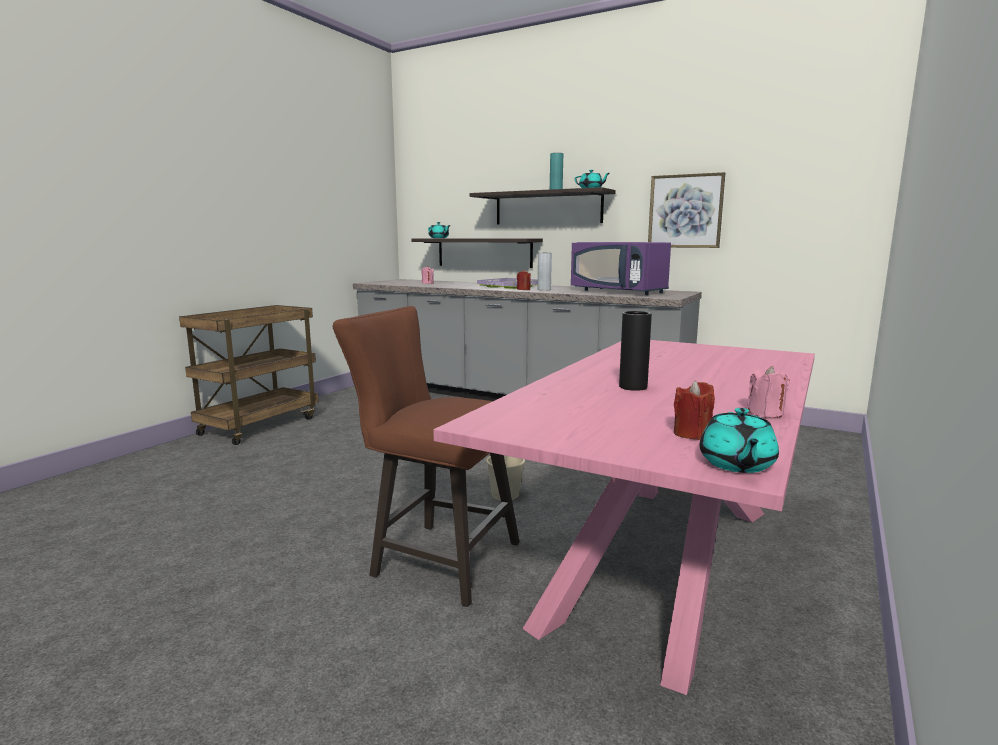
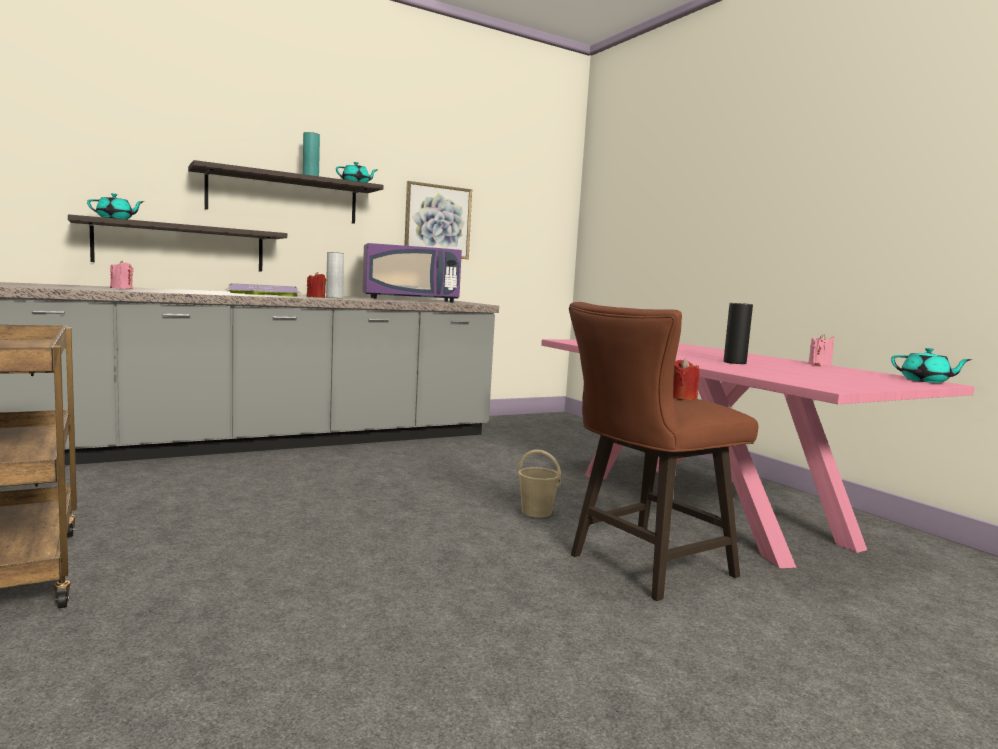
camera: 60 degrees left, 5 degrees down
(692, 434) = (863, 375): red candle -> red candle (682, 397)

